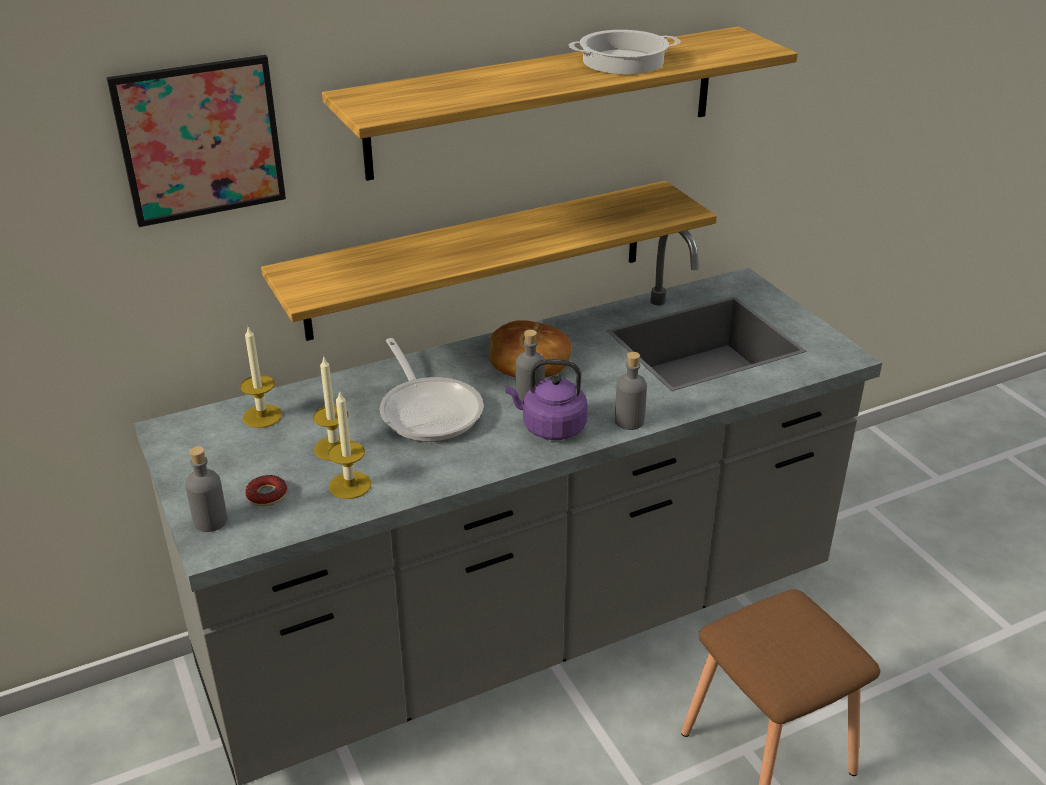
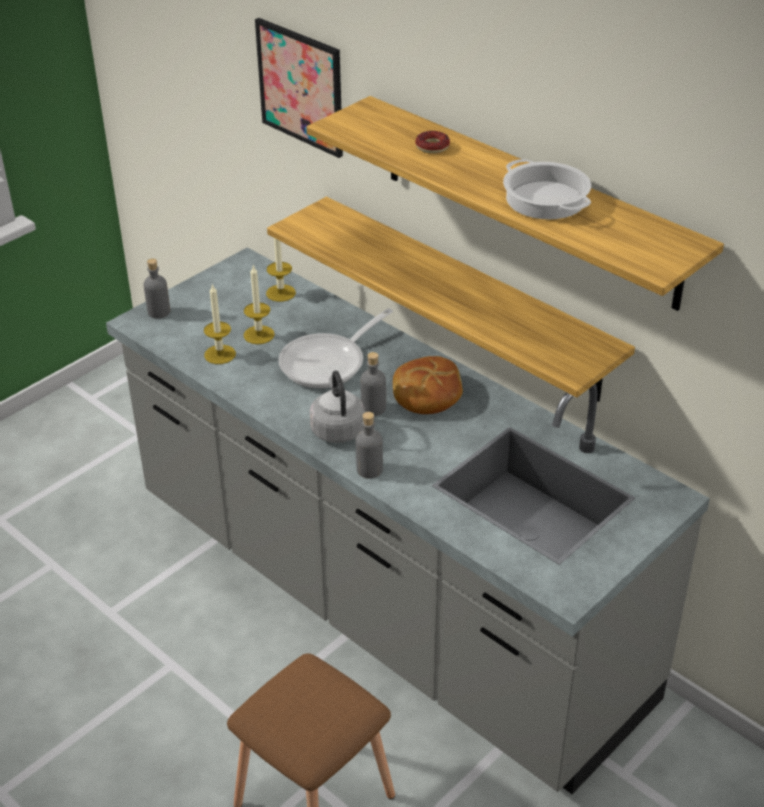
camera: 70 degrees right, 5 degrees up
(267, 495) = (194, 324): donut -> donut (432, 147)
(550, 428) = (337, 429): purple kettle -> grey kettle

